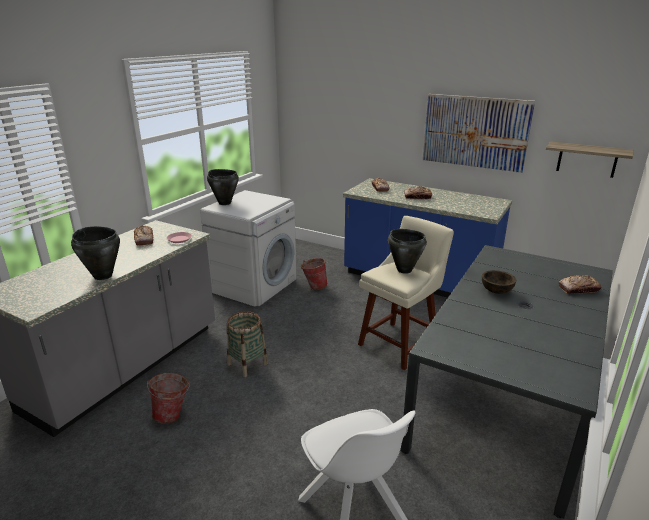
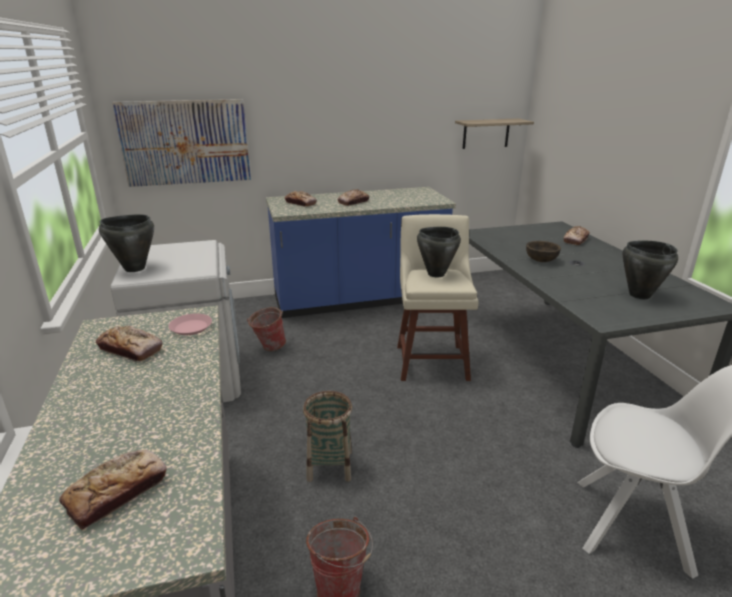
camera: 45 degrees left, 0 degrees up
(50, 285) = (117, 492): none -> bread
(103, 275) = (187, 424): black cooking pot -> black cooking pot (639, 295)
(475, 132) = (384, 121): picture -> picture (185, 142)

